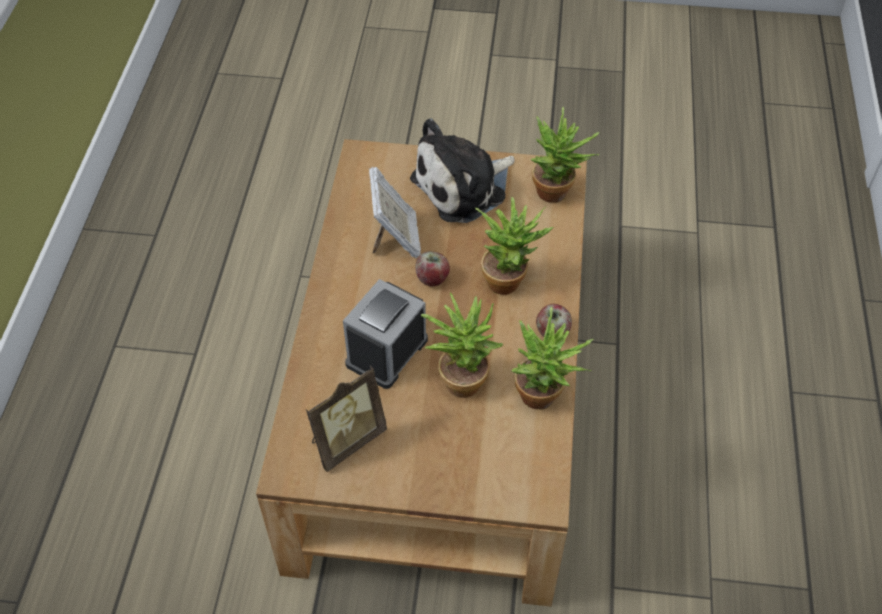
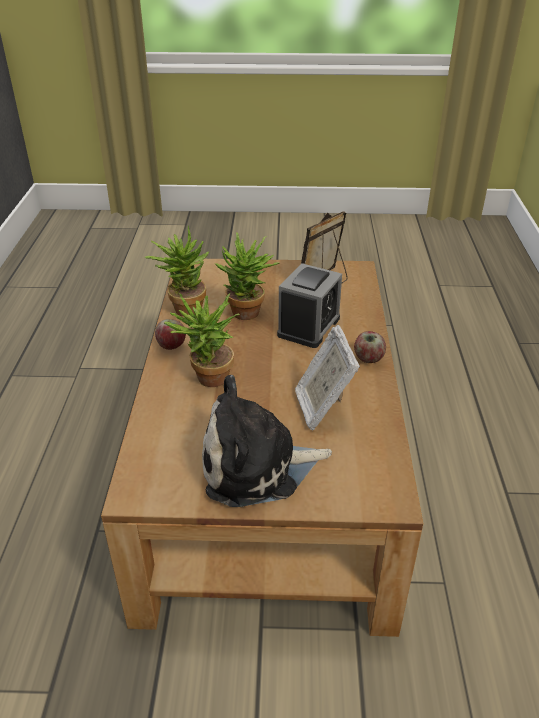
camera: 175 degrees right, 15 degrees down
(432, 278) = (280, 377): apple -> apple (368, 359)
(464, 187) = (257, 466): plush toy -> plush toy turned 150 degrees counterclockwise
(557, 195) = (147, 464): potted plant -> none

